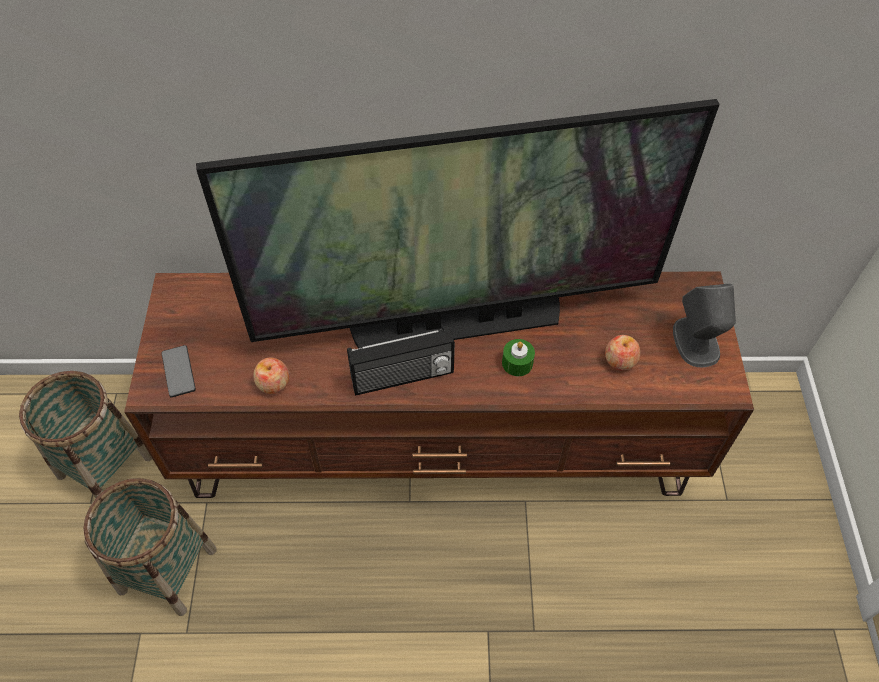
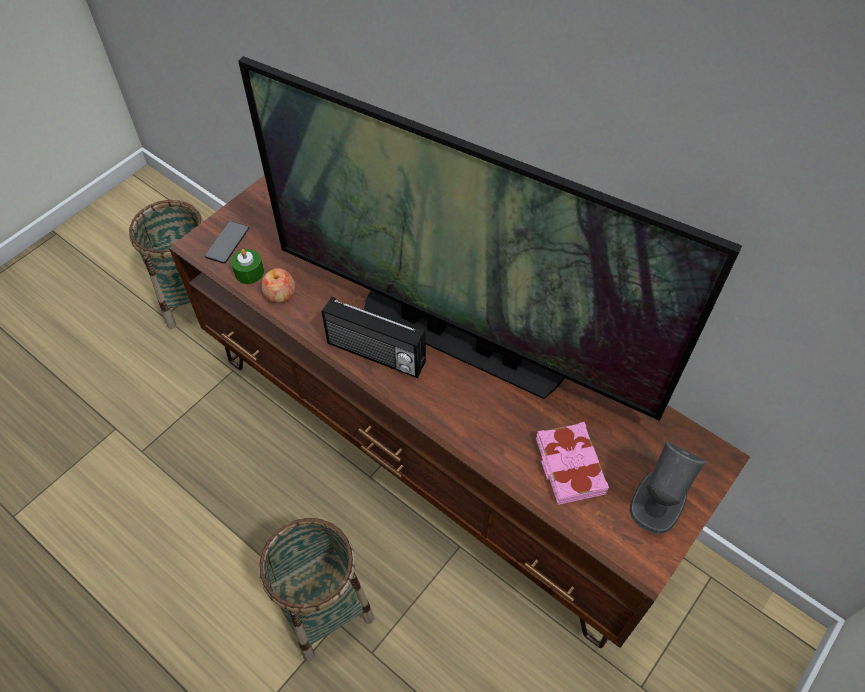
camera: 40 degrees right, 0 degrees up
(167, 570) = (168, 399): basket -> basket (323, 608)
(517, 363) = (477, 406): green candle -> green candle (249, 272)
(620, 360) = (569, 467): apple -> pink book

